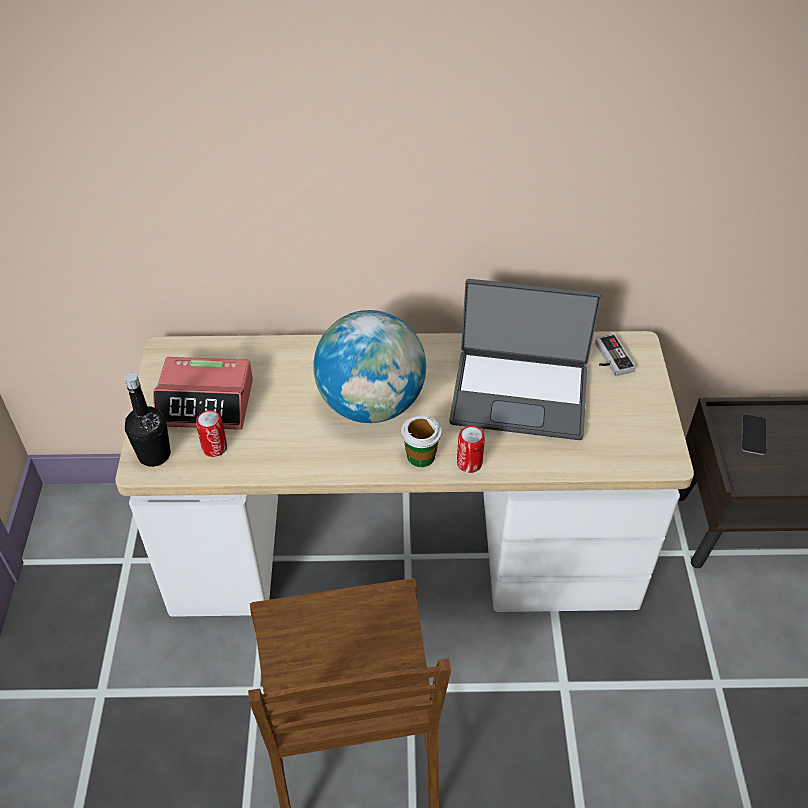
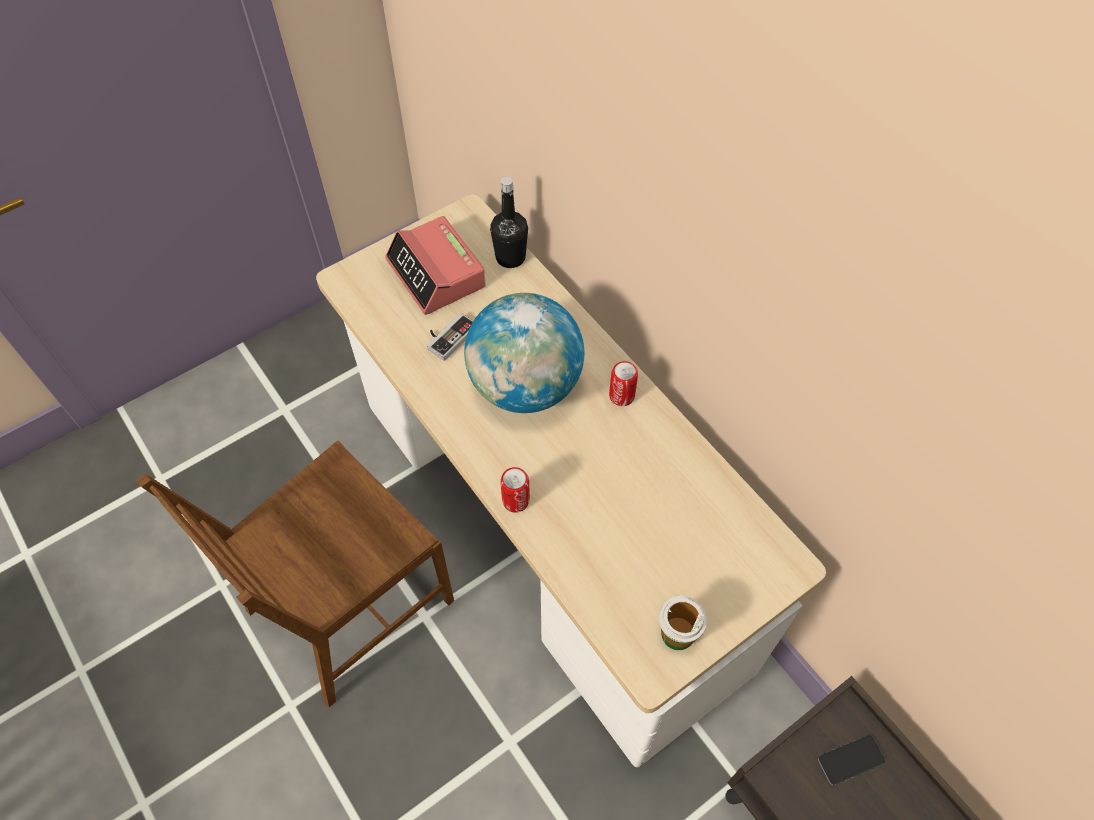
camera: 55 degrees right, 10 degrees up
(154, 455) = (359, 278): black bottle -> black bottle (510, 257)
(214, 448) = (395, 310): can -> can (621, 396)
(420, 456) = (495, 458): cup -> cup (677, 633)
(520, 394) = (633, 494): laptop -> none
(609, 358) = (749, 548): game controller -> game controller (448, 336)

